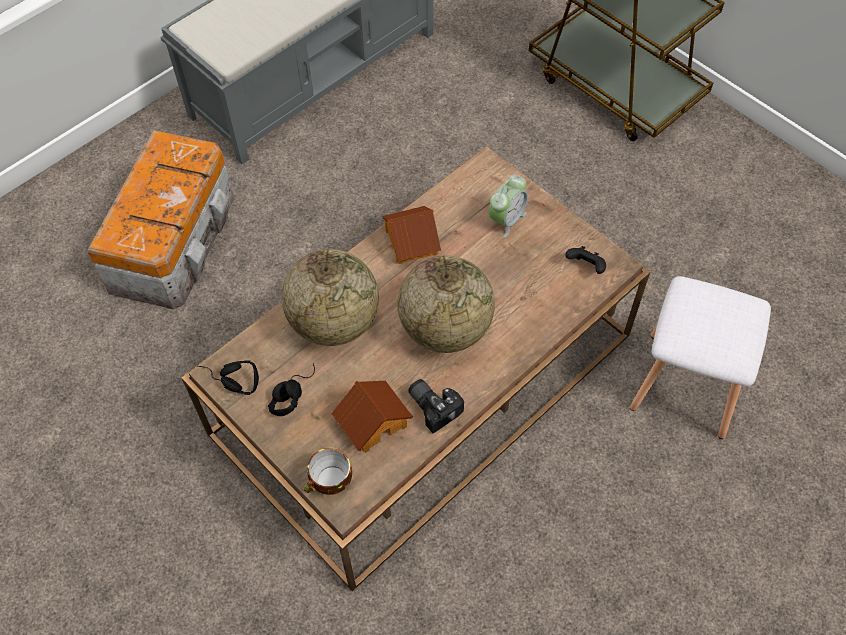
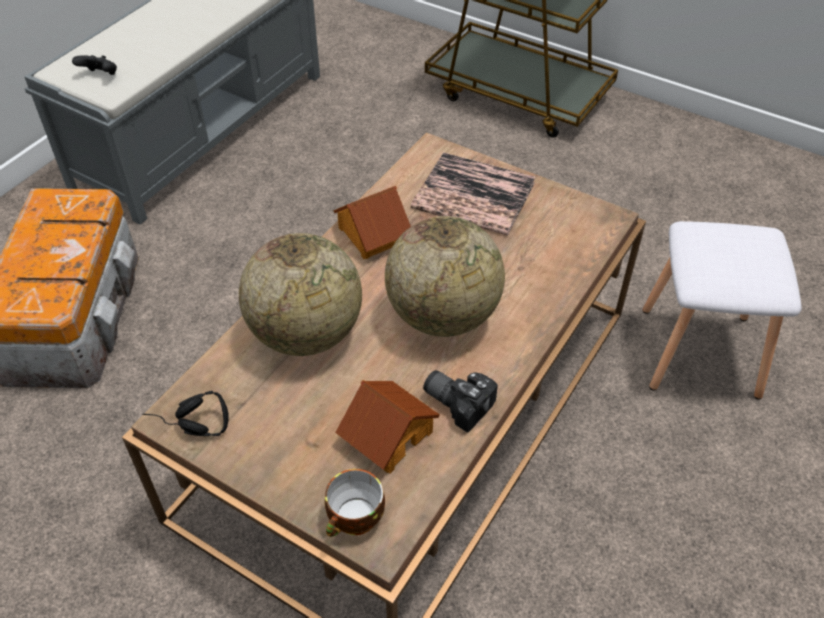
camera: 15 degrees left, 10 degrees down
(291, 392) = (273, 422): black headphones -> none
(506, 220) = (473, 195): alarm clock -> book
(586, 267) = (578, 225): black game controller -> black game controller (100, 75)

